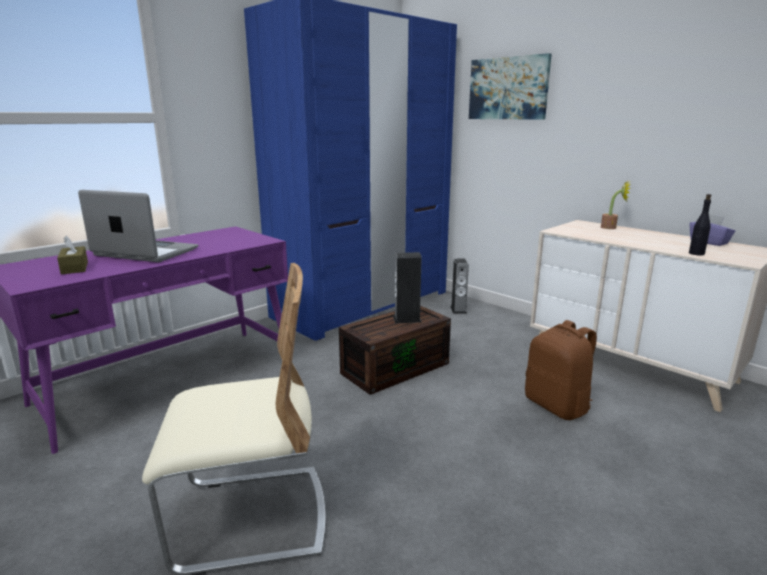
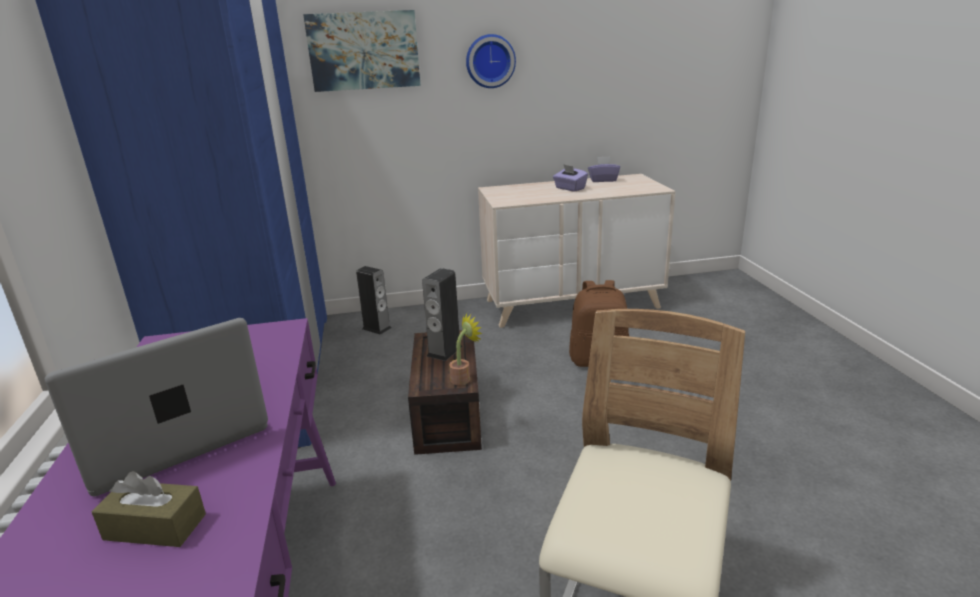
camera: 55 degrees left, 5 degrees up
(611, 100) = (490, 61): none -> wall clock
(611, 228) = (523, 187): potted plant -> potted plant (463, 378)
(648, 238) = (569, 188): none -> purple tissue box
(696, 253) = (625, 191): black bottle -> none

